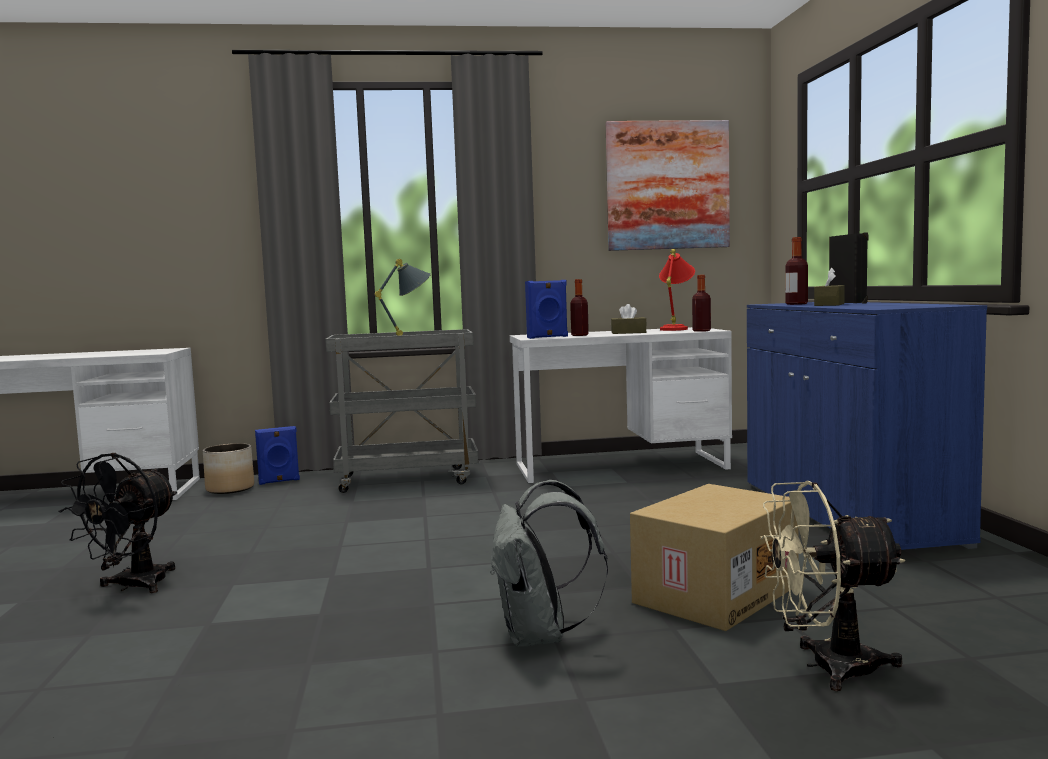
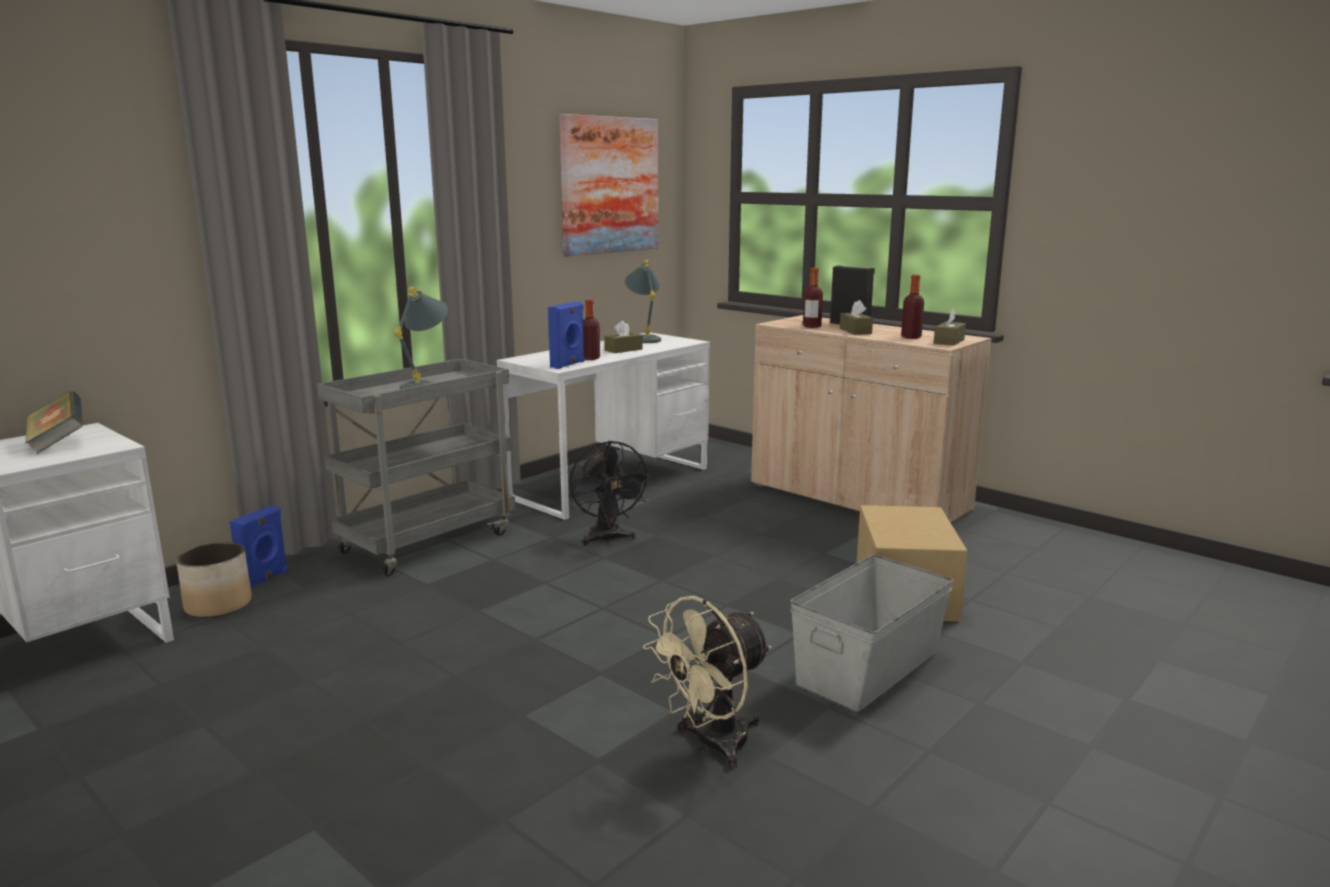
camera: 40 degrees left, 10 degrees up
(132, 586) = (415, 758): black fan -> black fan (607, 540)
(141, 351) = (58, 443): none -> book
(540, 636) = (869, 667): grey backpack -> grey storage box
(676, 329) = (645, 339): red table lamp -> grey table lamp
(701, 331) = (685, 343): bottle -> bottle (911, 337)
(826, 666) = (1045, 627): beige fan -> beige fan (711, 745)
(846, 513) = (857, 498): blue cabinet -> beige cabinet
(907, 306) = (949, 341): none -> brown tissue box

